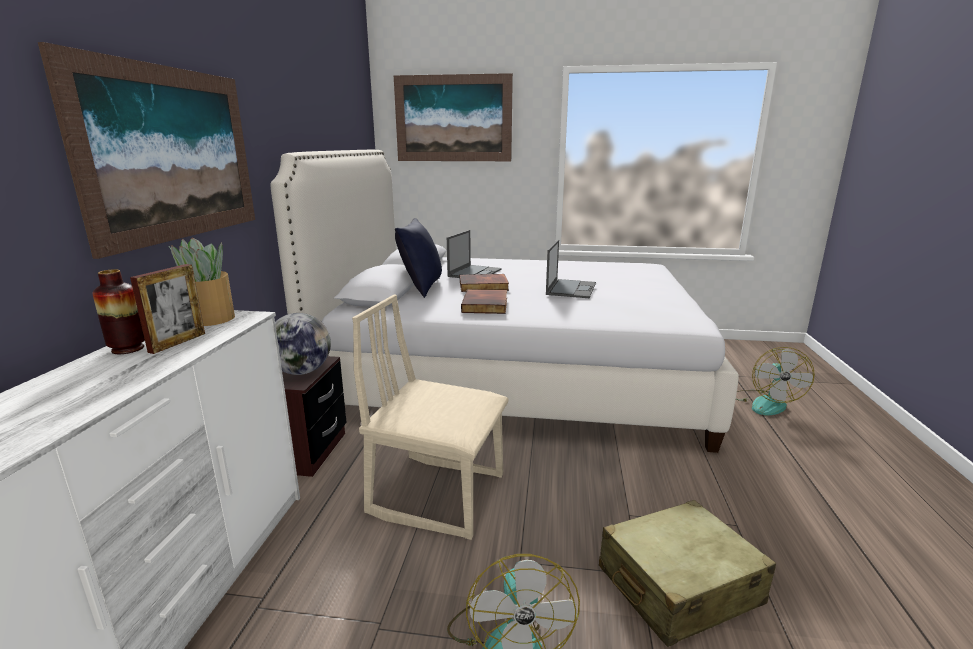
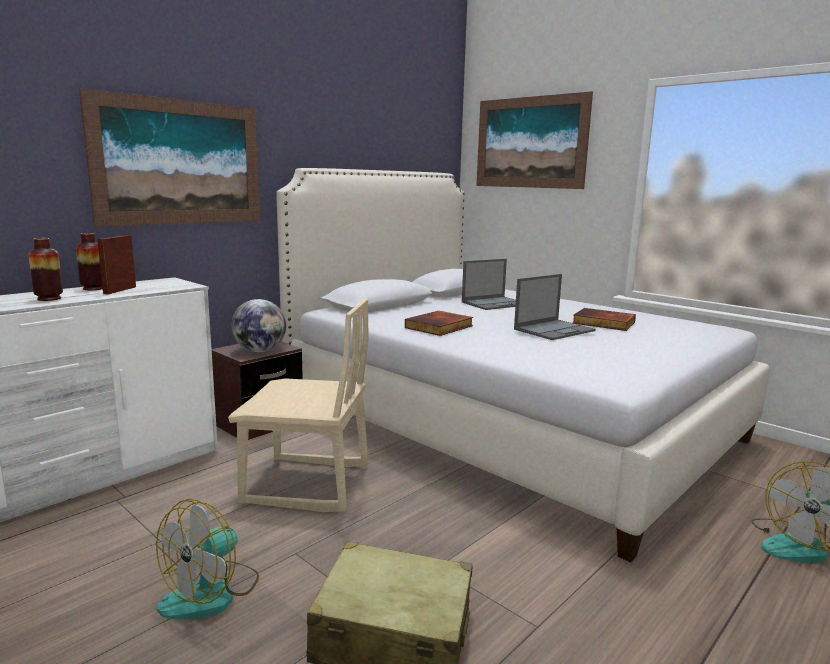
camera: 35 degrees right, 5 degrees down
(107, 381) = (49, 298): none -> vase
(177, 342) = (120, 290): picture frame -> picture frame turned 135 degrees clockwise
(211, 318) = (167, 283): potted plant -> none
(421, 288) = (417, 306): blue pillow -> none
(438, 494) = (306, 485): beige chair -> beige chair turned 135 degrees clockwise
(483, 286) = (473, 314): book -> book (603, 323)

